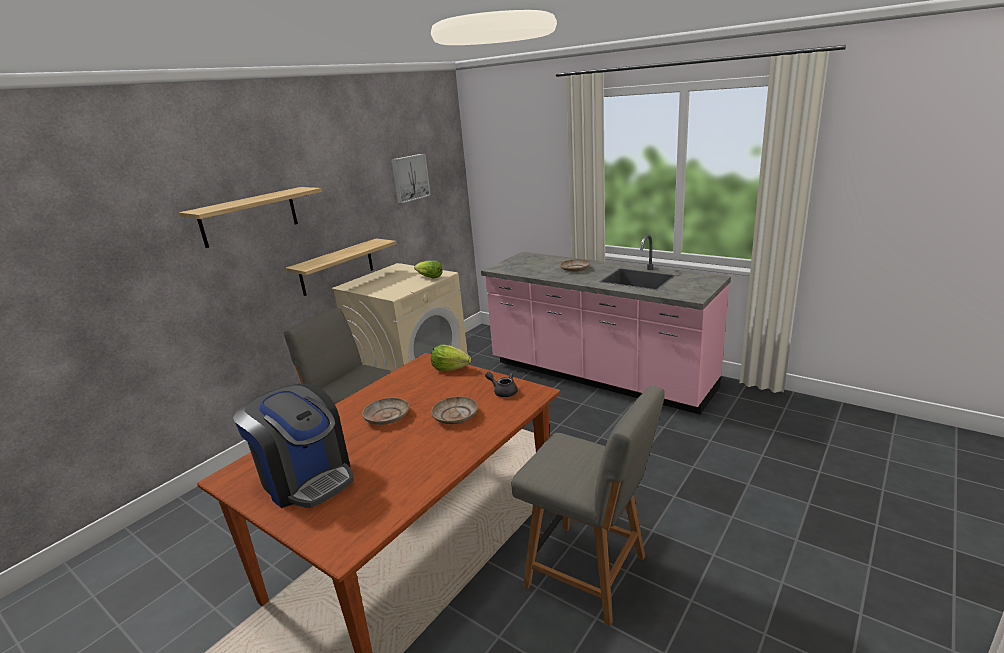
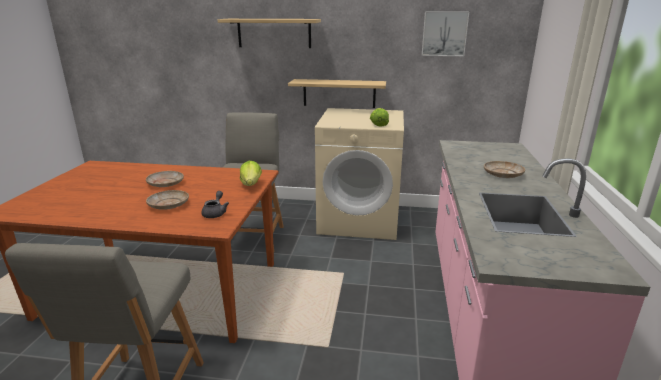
camera: 60 degrees right, 0 degrees up
(306, 478) = (86, 182): coffee machine -> none

